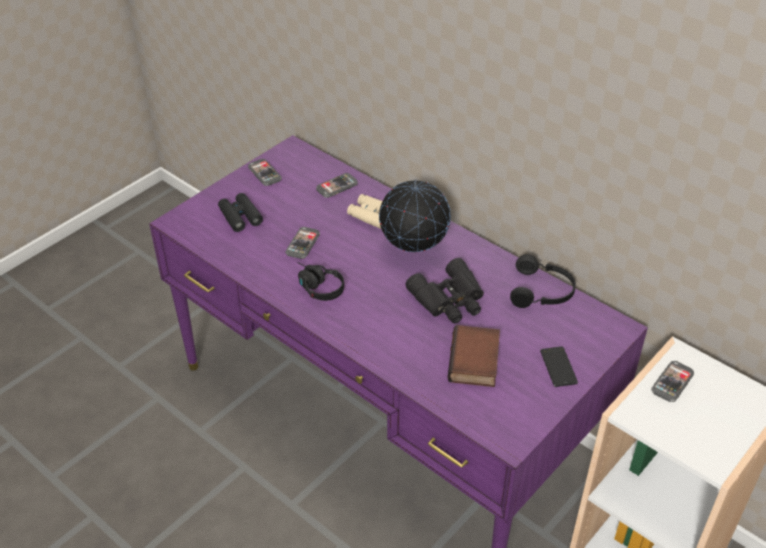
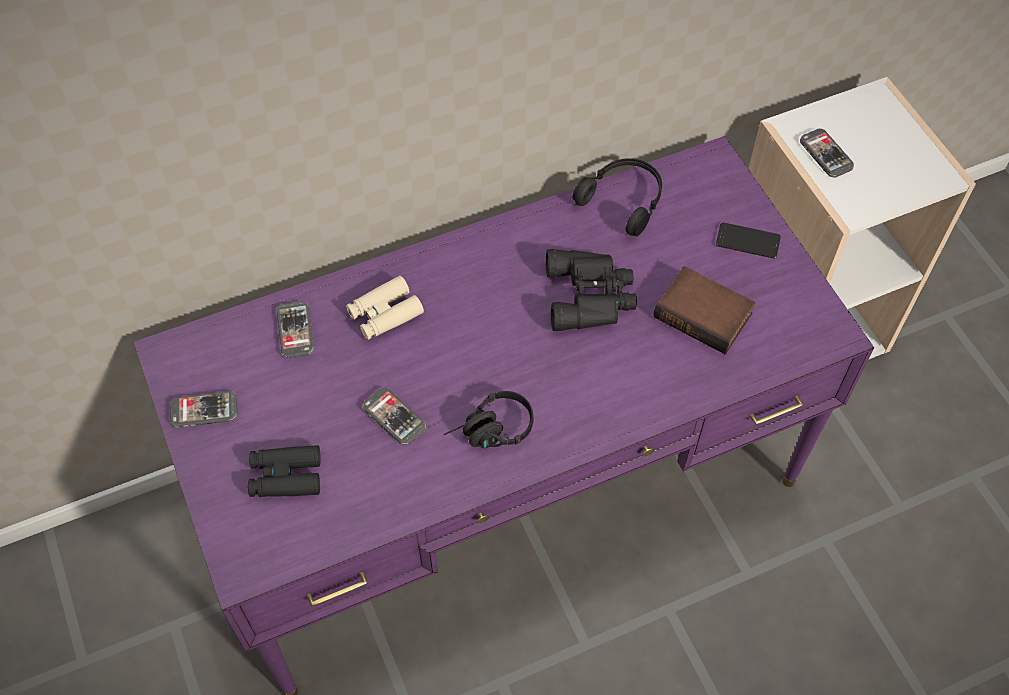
camera: 65 degrees left, 15 degrees up
(414, 250) = (480, 295): globe -> none

